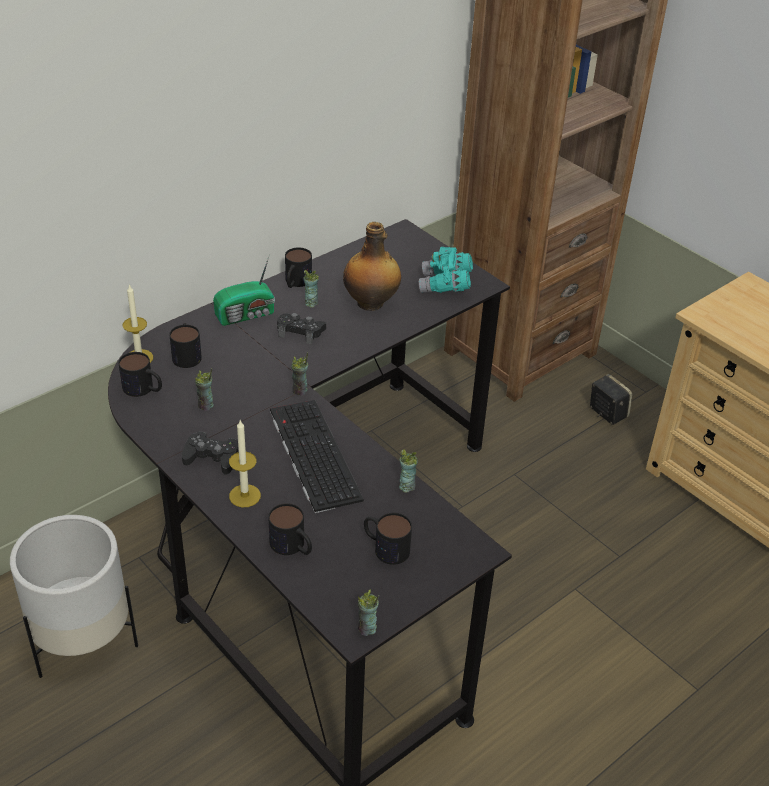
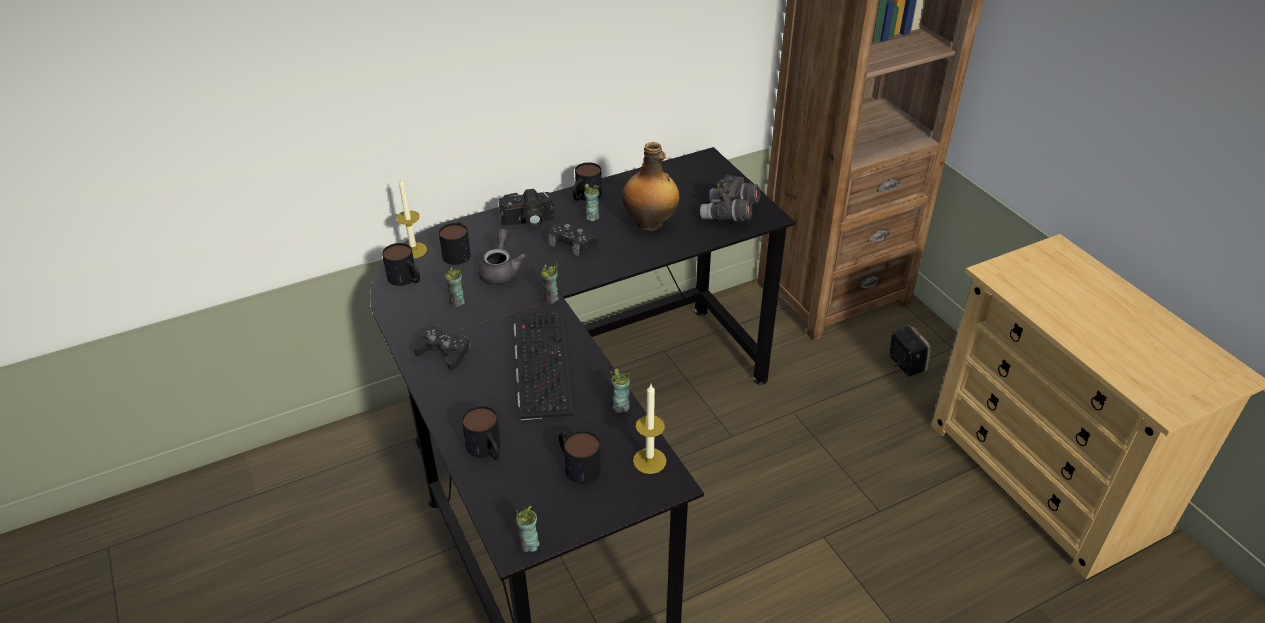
camera: 15 degrees right, 0 degrees up
(83, 640) = (340, 508): white planter -> none
(239, 368) = (501, 271): none -> grey teapot
(245, 496) = (460, 393): candle -> candle (649, 461)
(247, 315) = (527, 221): radio -> camera
(445, 286) = (729, 214): turquoise binoculars -> grey binoculars

